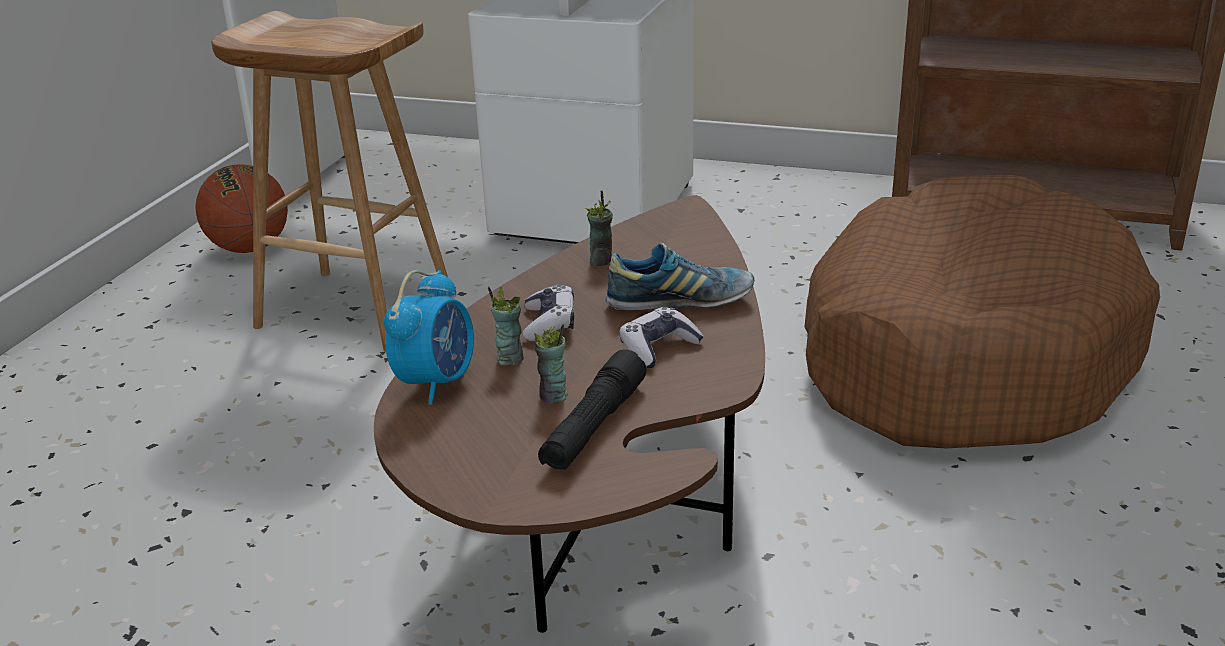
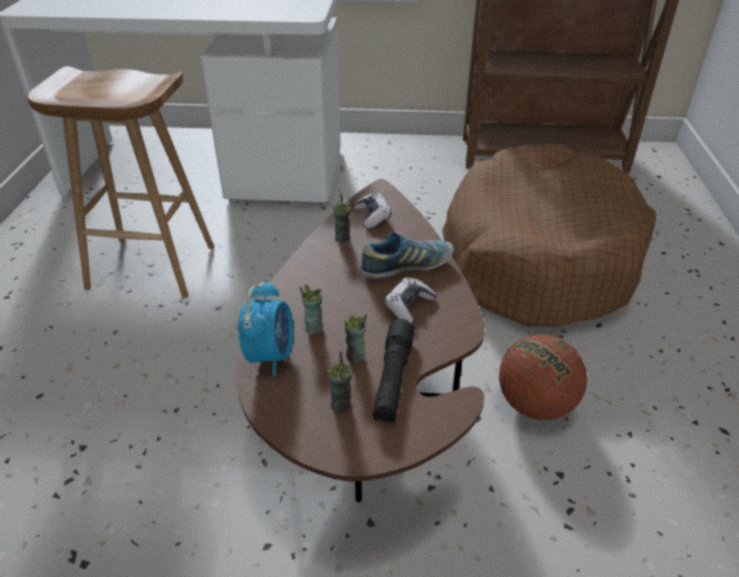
camera: 15 degrees left, 10 degrees up
(249, 248) = (61, 226): basketball -> basketball (535, 405)
(506, 446) = (341, 405): none -> cup
(549, 324) = (328, 294): game controller -> game controller (372, 216)

